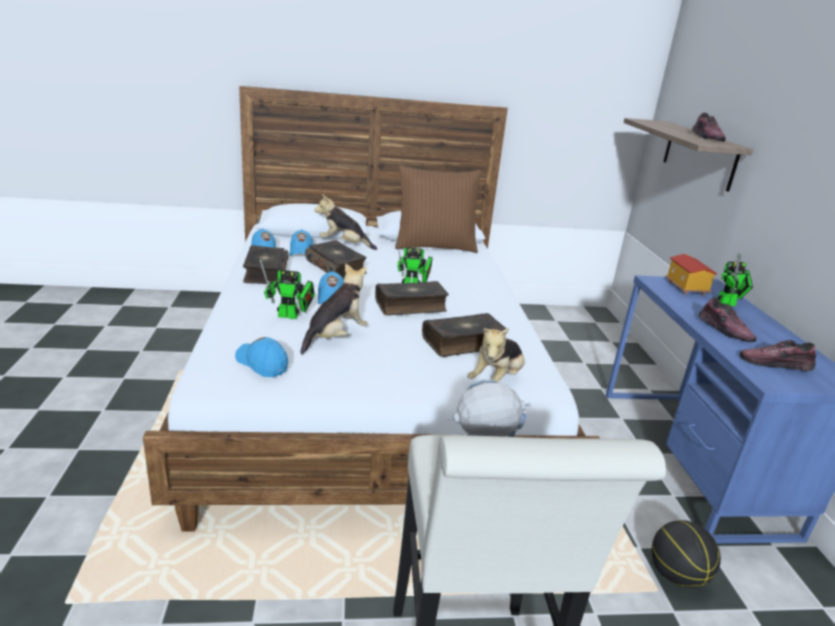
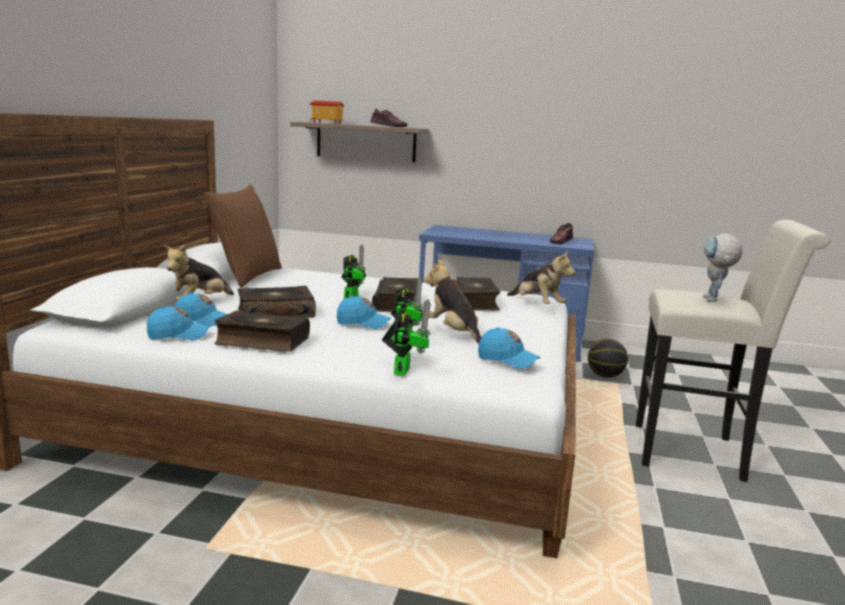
camera: 70 degrees left, 10 degrees down
(262, 363) = (507, 360): blue cap -> blue cap turned 120 degrees counterclockwise
(685, 288) = (448, 231): toy house -> toy house (326, 123)
(724, 330) = (516, 239): shoe -> none
(728, 304) = (477, 231): toy robot -> toy robot (402, 369)

